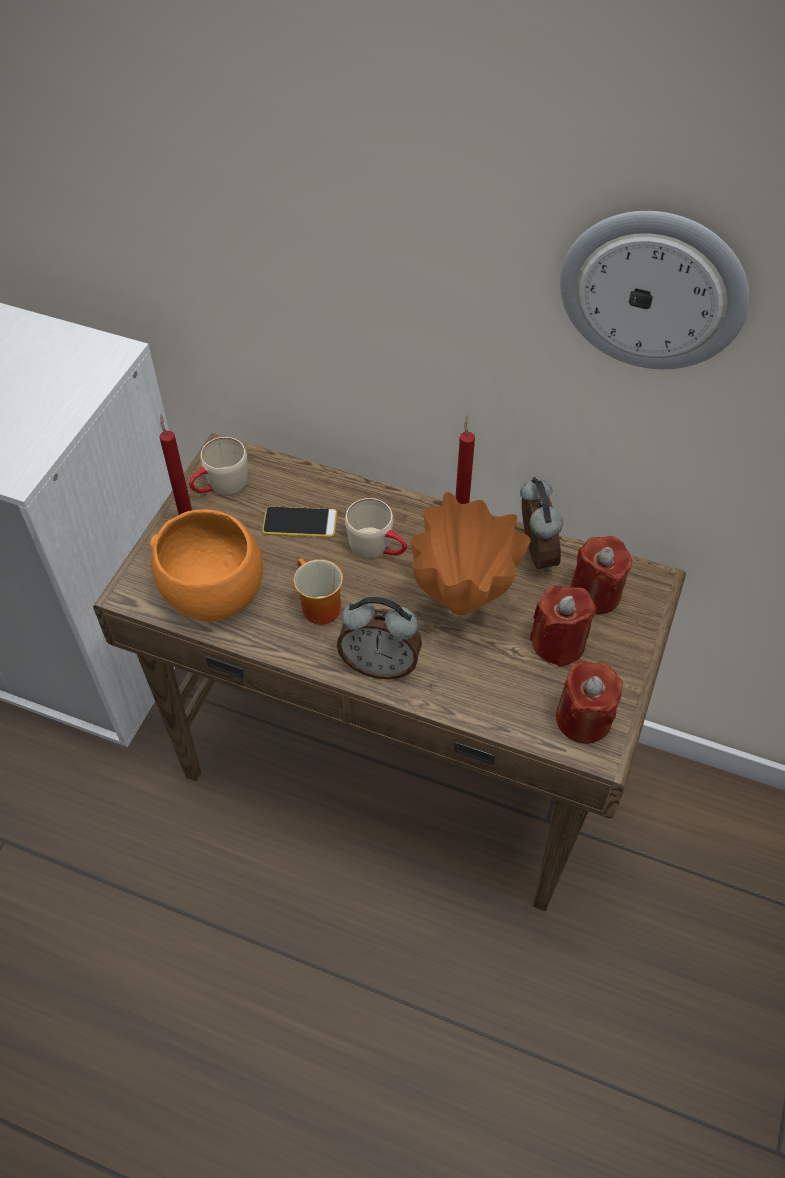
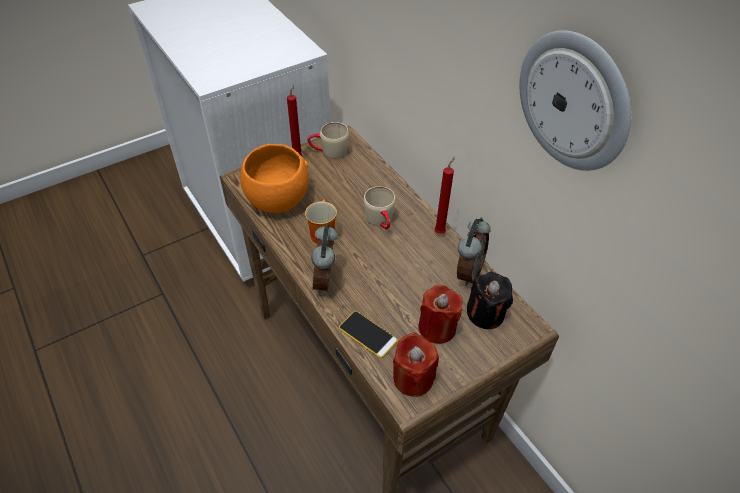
camera: 35 degrees right, 5 degrees down
(300, 523) = (352, 188): phone -> phone (367, 334)
(380, 664) = (326, 280): alarm clock -> alarm clock turned 45 degrees clockwise
(461, 607) = (398, 276): orange vase -> none
(595, 594) = (485, 314): red candle -> black candle

